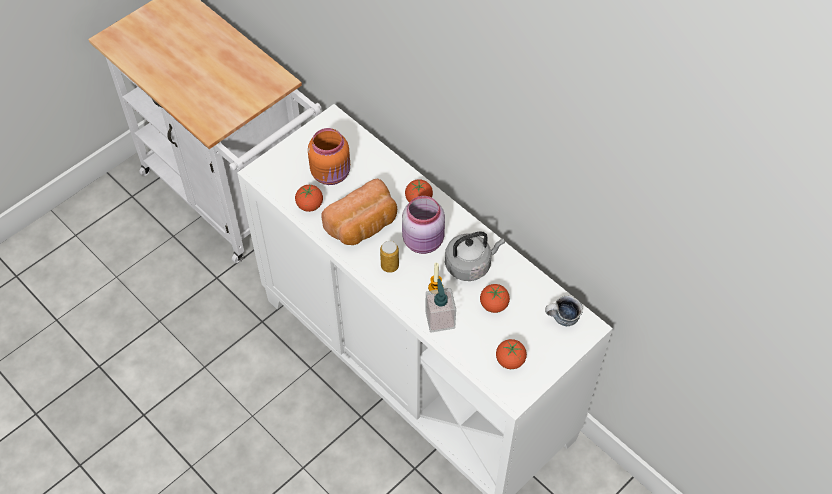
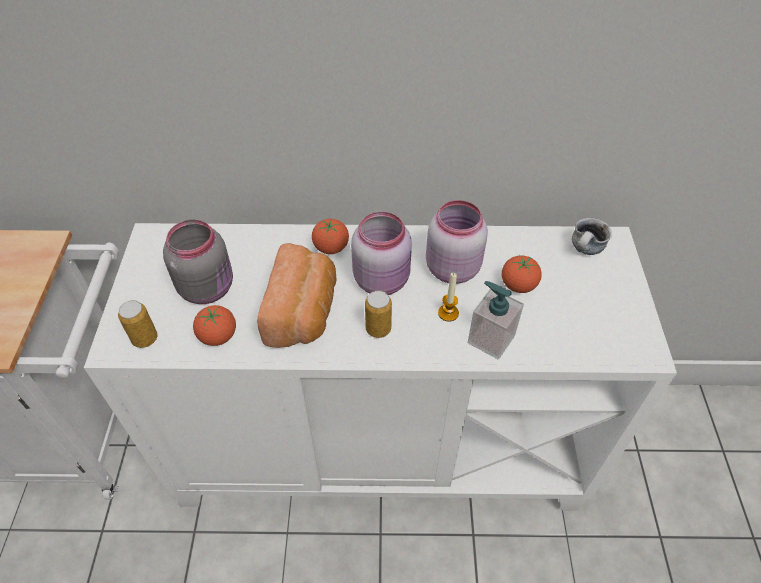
camera: 45 degrees left, 5 degrees down
(276, 179) = (145, 338): none -> can
(332, 174) = (208, 287): orange jar -> grey jar
(470, 265) = (451, 267): grey kettle -> pink jar
(510, 361) = (598, 322): tomato -> none

